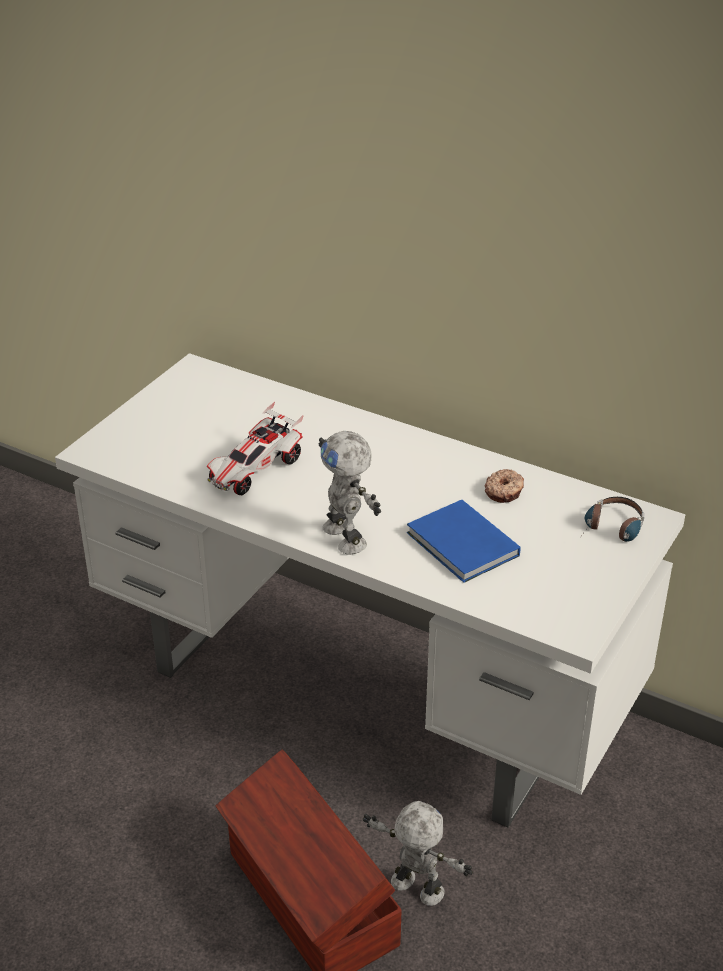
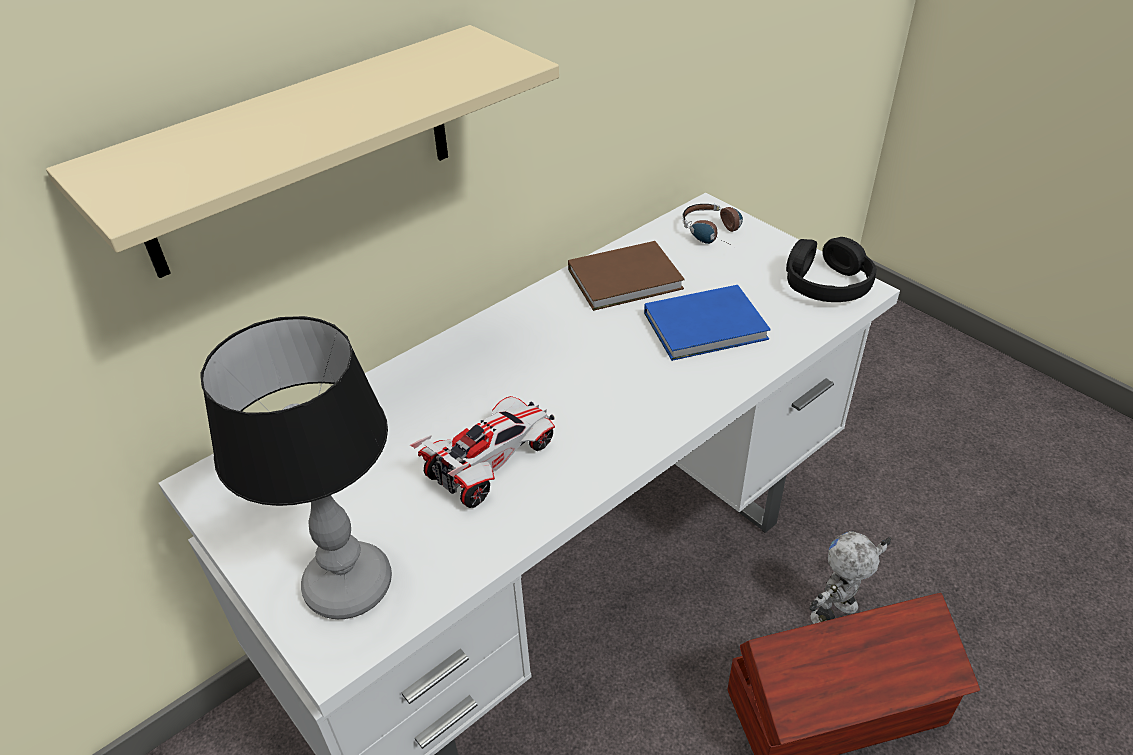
camera: 70 degrees left, 5 degrees up
(134, 442) = (346, 586): none -> table lamp
(255, 470) = (491, 462): toy car -> toy car turned 105 degrees counterclockwise
(320, 225) = (299, 152): none -> beige shelf
(346, 536) = (661, 408): toy robot -> none
(504, 491) = (628, 279): donut -> brown book
(572, 610) = (826, 283): none -> black headphones

